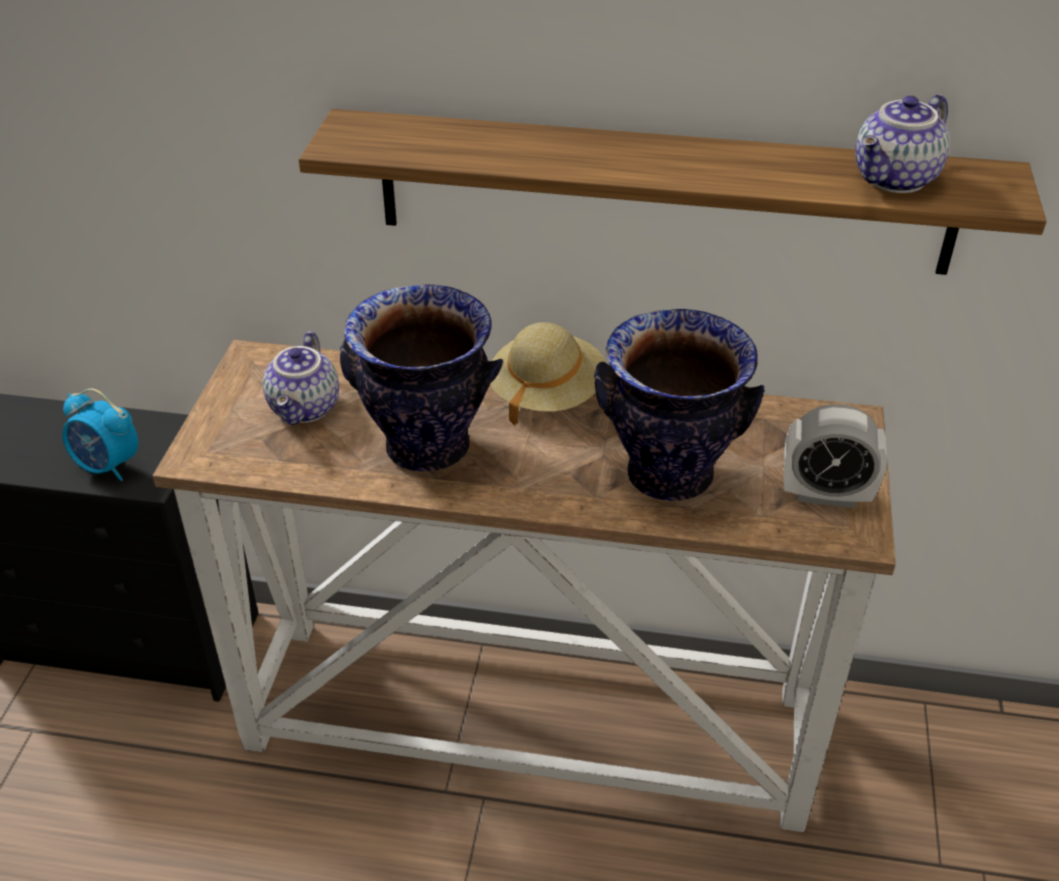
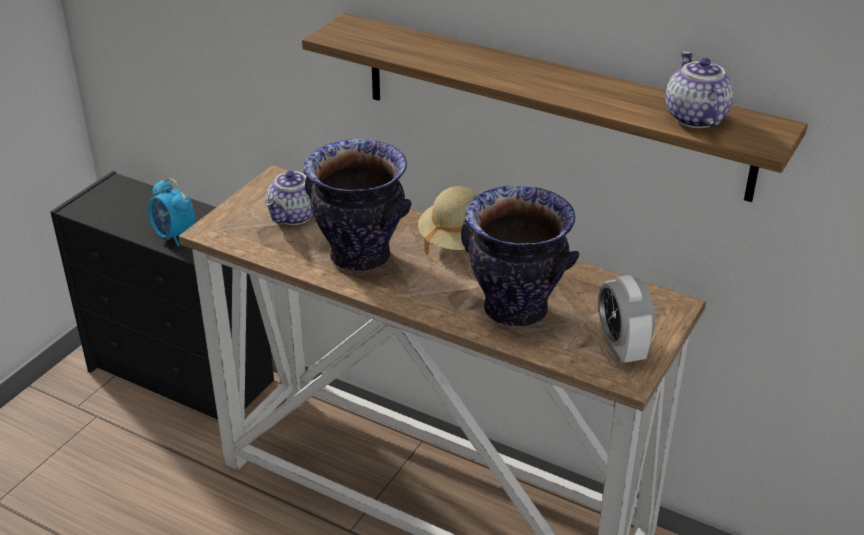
camera: 20 degrees right, 5 degrees down
(826, 495) = (621, 347): alarm clock -> alarm clock turned 45 degrees clockwise
(896, 180) = (694, 118): teapot -> teapot turned 105 degrees clockwise

